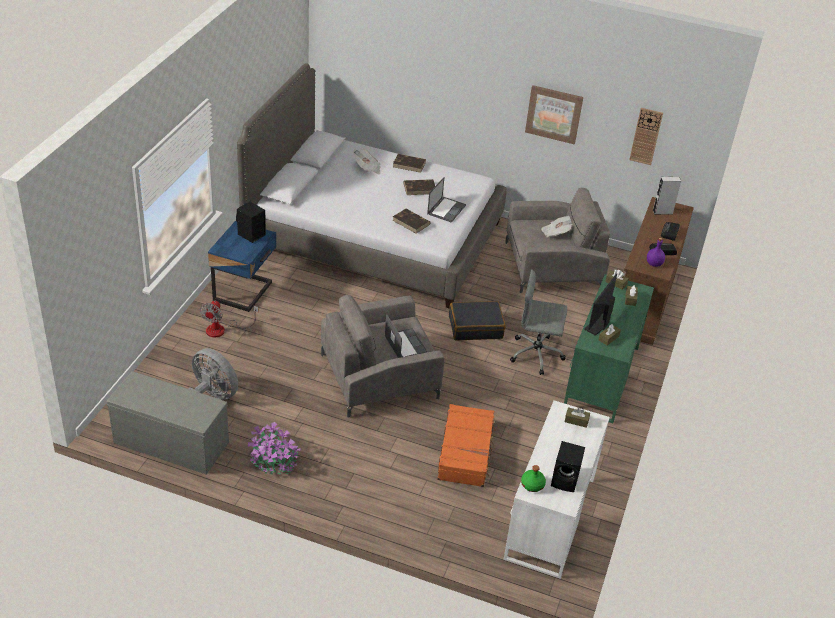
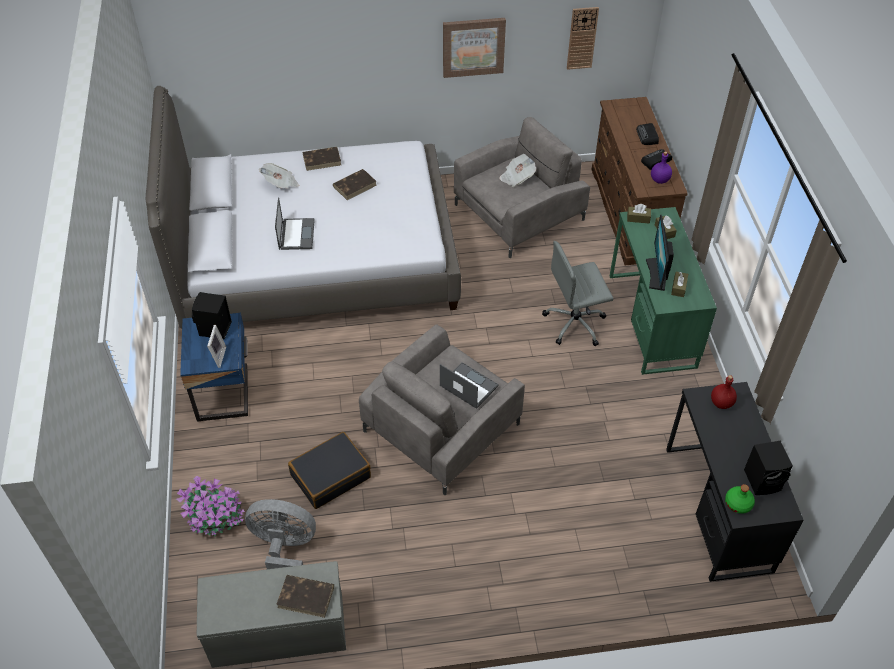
camera: 25 degrees left, 10 degrees up
(222, 329) = (233, 453): fan -> none
(239, 251) = (217, 356): none -> picture frame
(273, 462) = (407, 593): potted plant -> potted plant (214, 517)
(411, 222) = (378, 233): brown book -> brown book (306, 597)
(446, 209) = (401, 200): laptop -> laptop (296, 234)
(466, 452) = (589, 474): orange suitcase -> none
(475, 327) = (495, 320): black suitcase -> black suitcase (330, 476)
(549, 518) = (717, 509): white desk -> black desk
(576, 421) = (721, 402): brown tissue box -> red bottle
(662, 212) = (623, 114): grey speaker -> none

